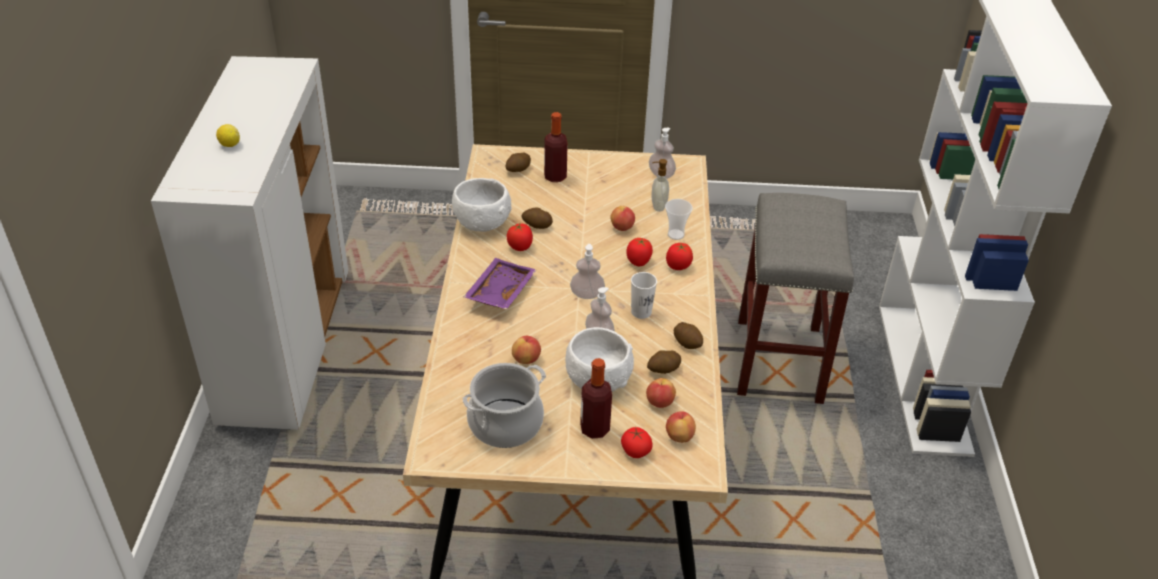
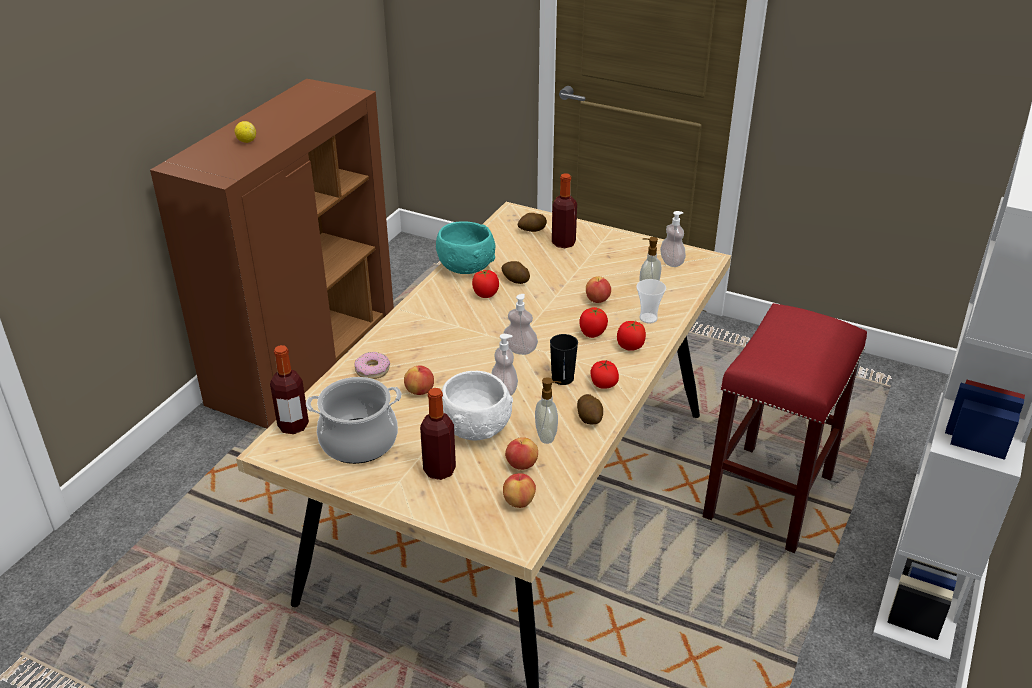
camera: 25 degrees right, 5 degrees down
(285, 345) = (304, 358): white cabinet -> brown cabinet
(434, 427) = (293, 425): none -> bottle
(468, 351) = (372, 370): none -> donut
(481, 221) = (466, 266): white bowl -> turquoise bowl
(499, 291) = (438, 327): purple tray -> none
(635, 451) = (464, 502): tomato -> tomato (603, 384)
(641, 312) = (562, 378): white cup -> black cup
(663, 369) = (547, 436): potato -> soap dispenser
(780, 362) = (769, 498): grey stool -> red stool

